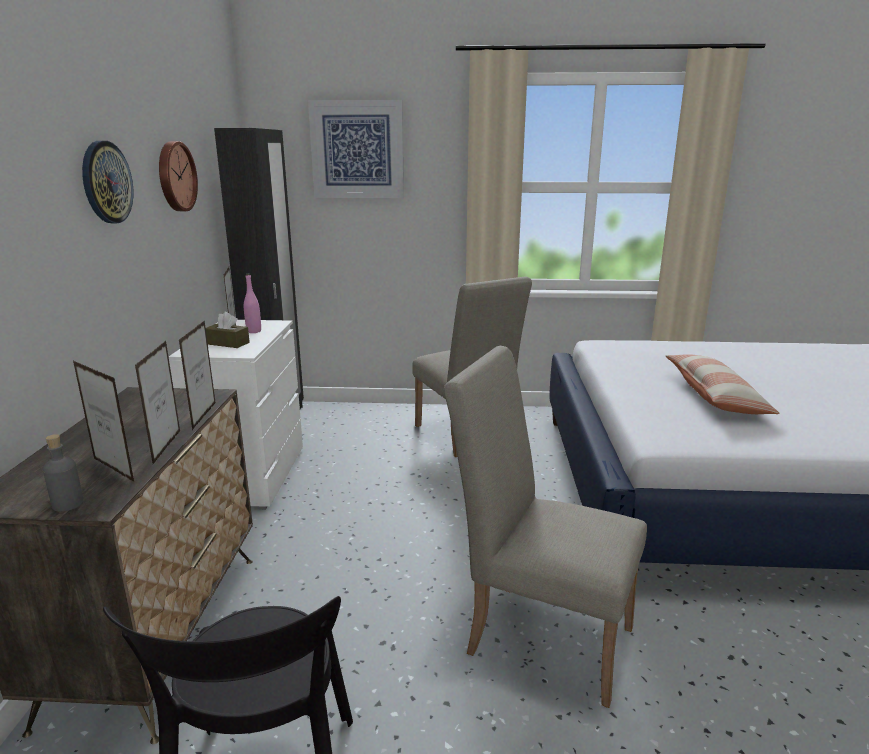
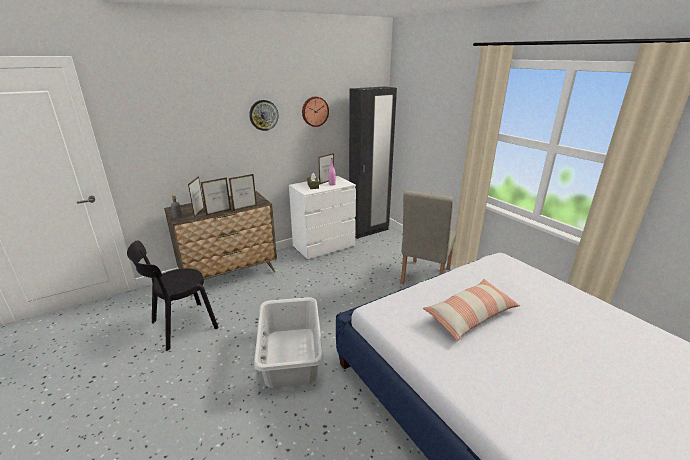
camera: 55 degrees right, 5 degrees up
(357, 150) = (429, 101): picture -> none
(538, 633) = (291, 355): beige chair -> grey laundry basket

